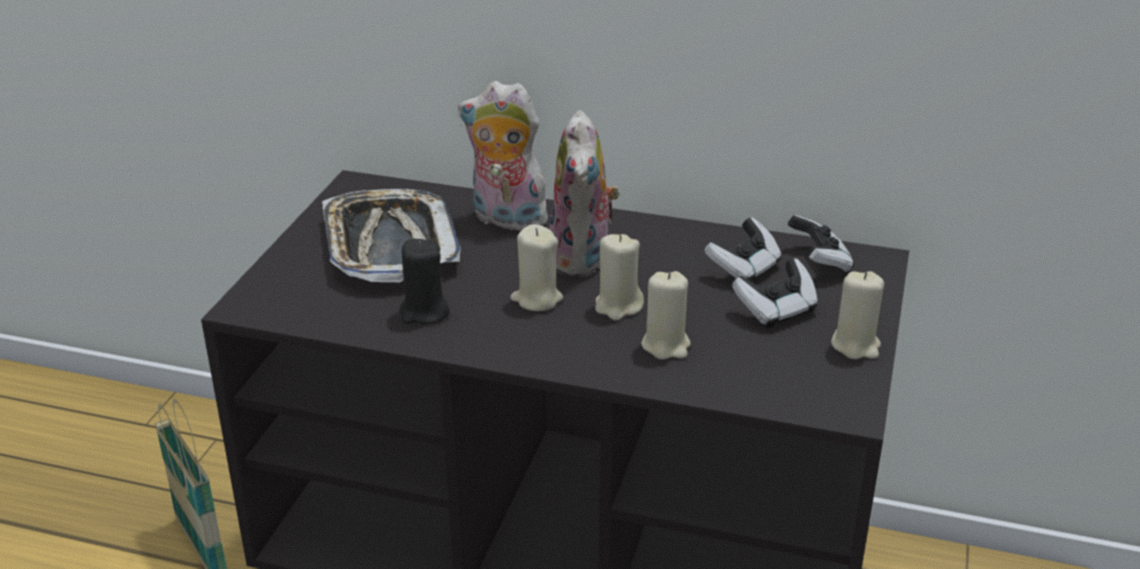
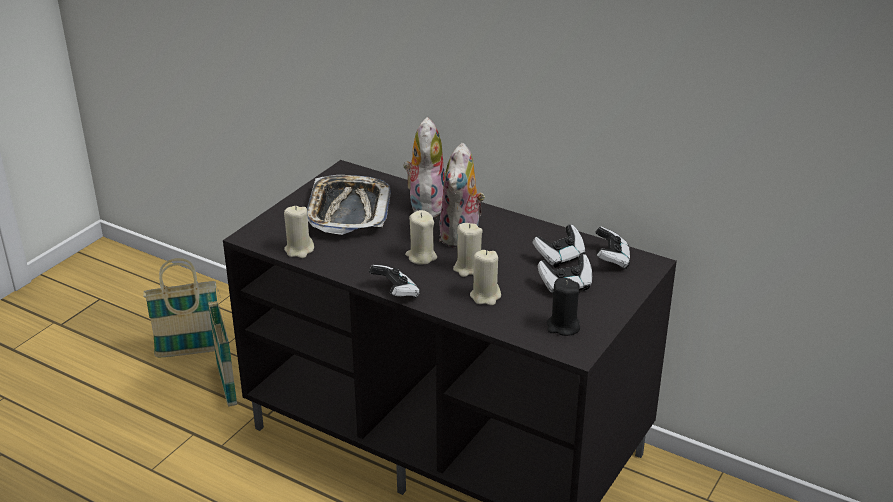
camera: 15 degrees right, 0 degrees up
(126, 504) = (190, 351): none -> basket
(424, 312) = (350, 255): black candle -> black candle (563, 327)
(505, 220) = (425, 205): plush toy -> plush toy turned 60 degrees clockwise
(525, 363) = (396, 293): none -> game controller
(855, 345) = (604, 314): beige candle -> beige candle (299, 250)

